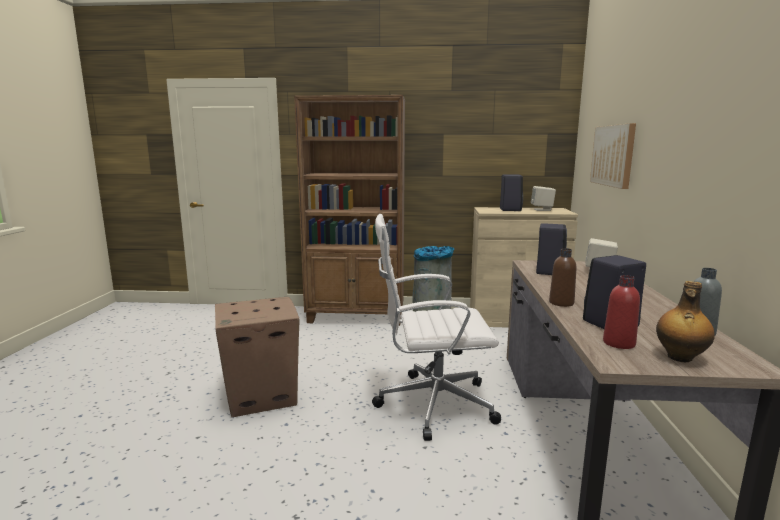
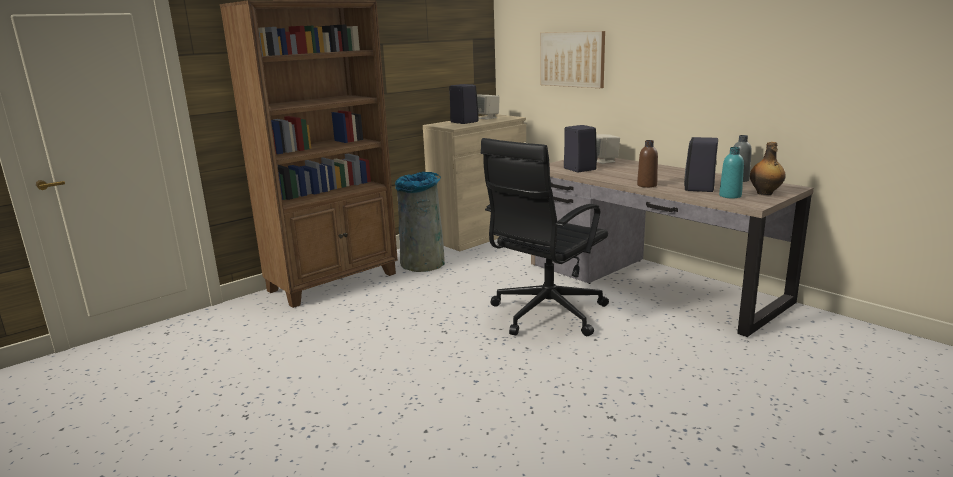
camera: 45 degrees left, 5 degrees up
(262, 395) = (404, 377): cardboard box -> none
(432, 404) = (545, 314): white office chair -> black office chair
(619, 343) = (730, 196): red bottle -> turquoise bottle

